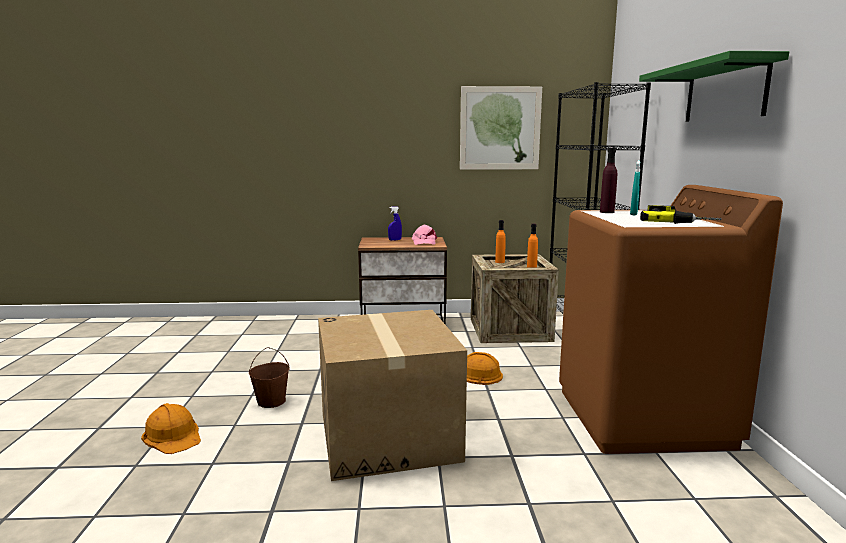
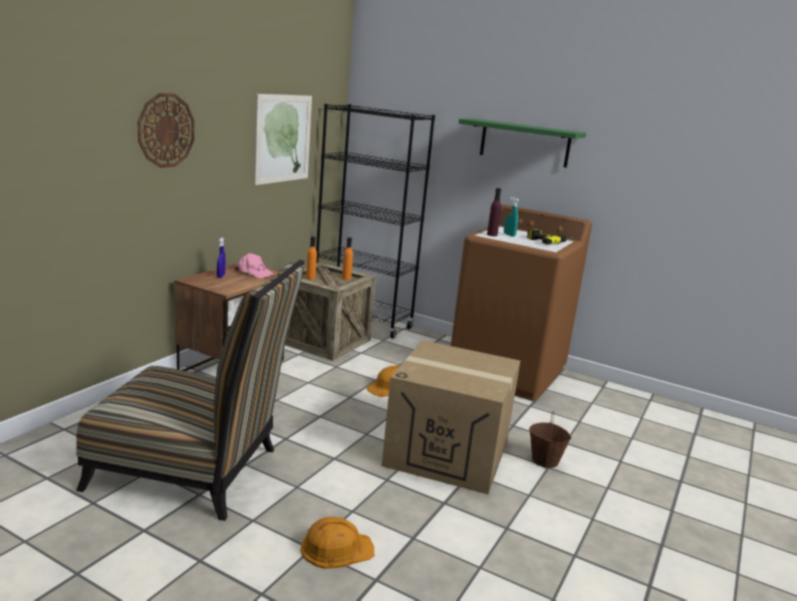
camera: 60 degrees left, 5 degrees up
(239, 361) = (194, 471): none -> chair
(271, 401) = (325, 481): brown bucket -> brown bucket (544, 461)
(356, 117) = (166, 130): none -> wall clock

